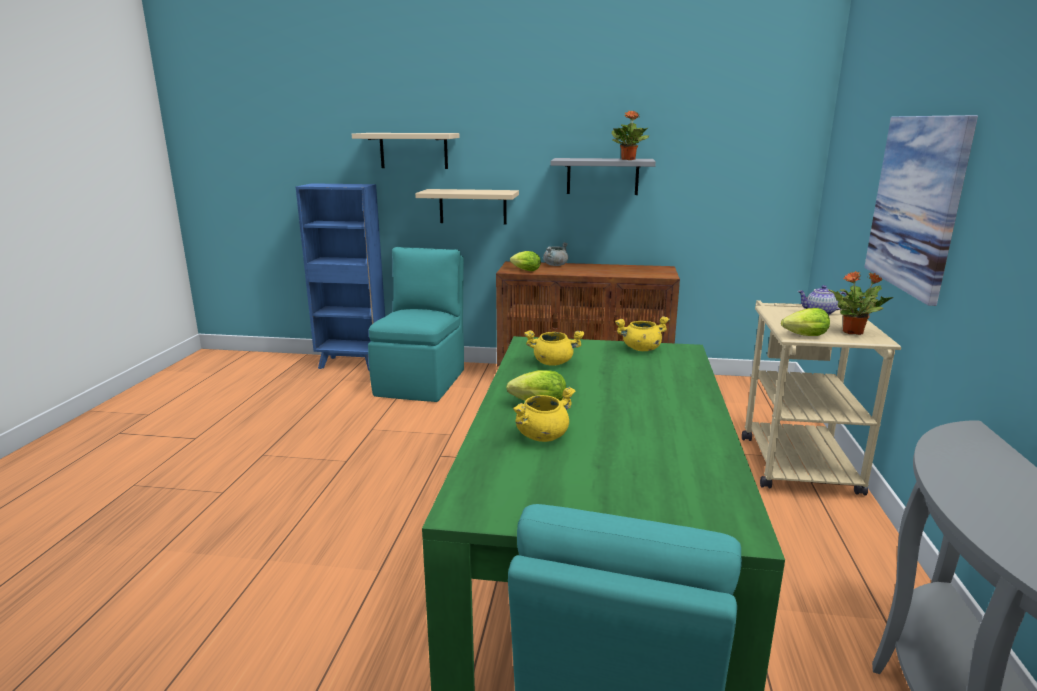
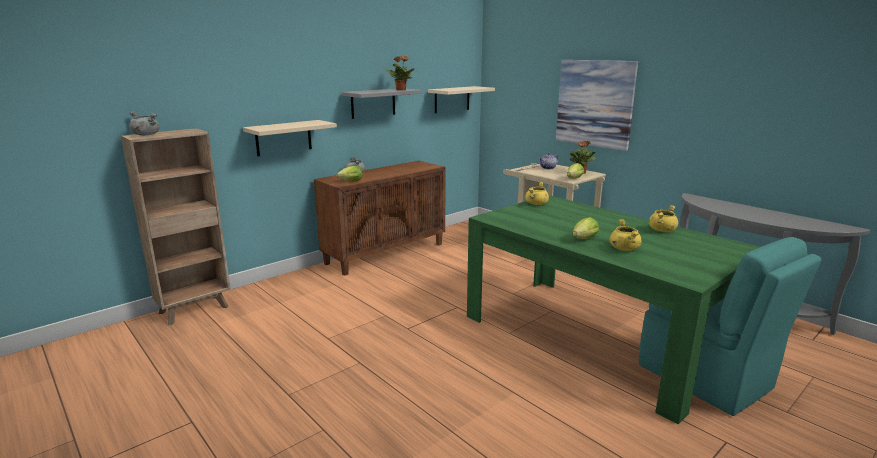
camera: 50 degrees left, 0 degrees up
(321, 184) = (145, 135): none -> grey cooking pot
(352, 364) = (195, 309): blue bookcase -> brown bookcase
(413, 150) = (227, 93): beige shelf -> beige shelf (452, 99)
(422, 382) = (287, 296): turquoise chair -> none
(553, 362) = (528, 222): yellow cooking pot -> yellow cooking pot (662, 230)

